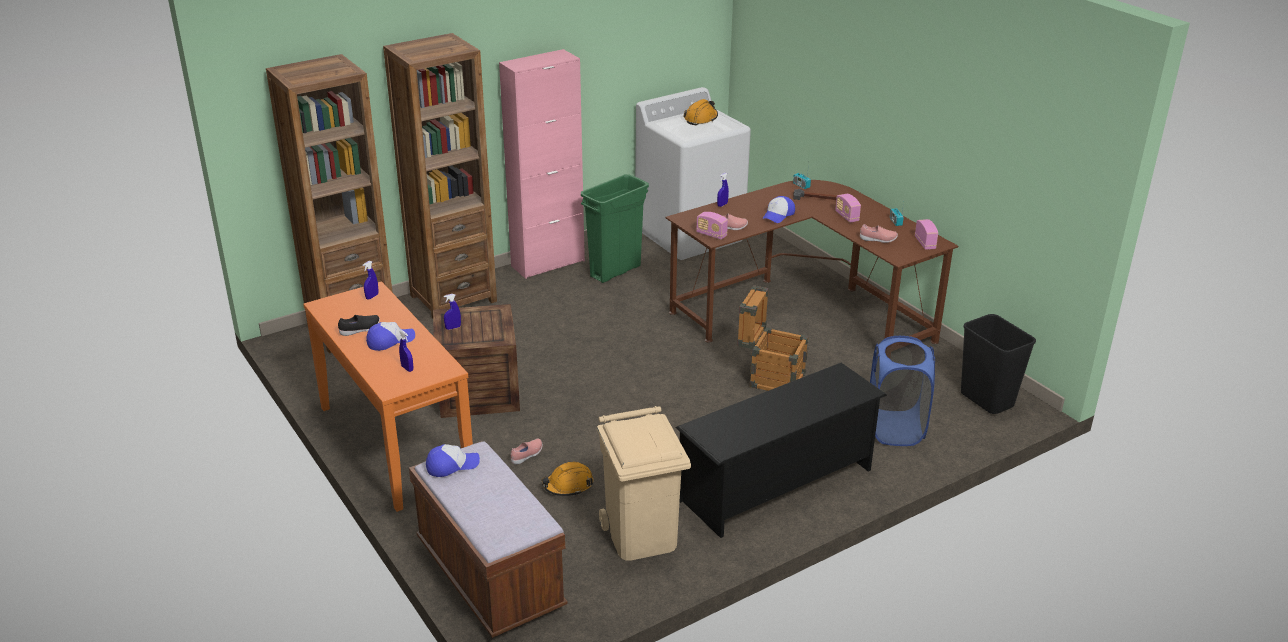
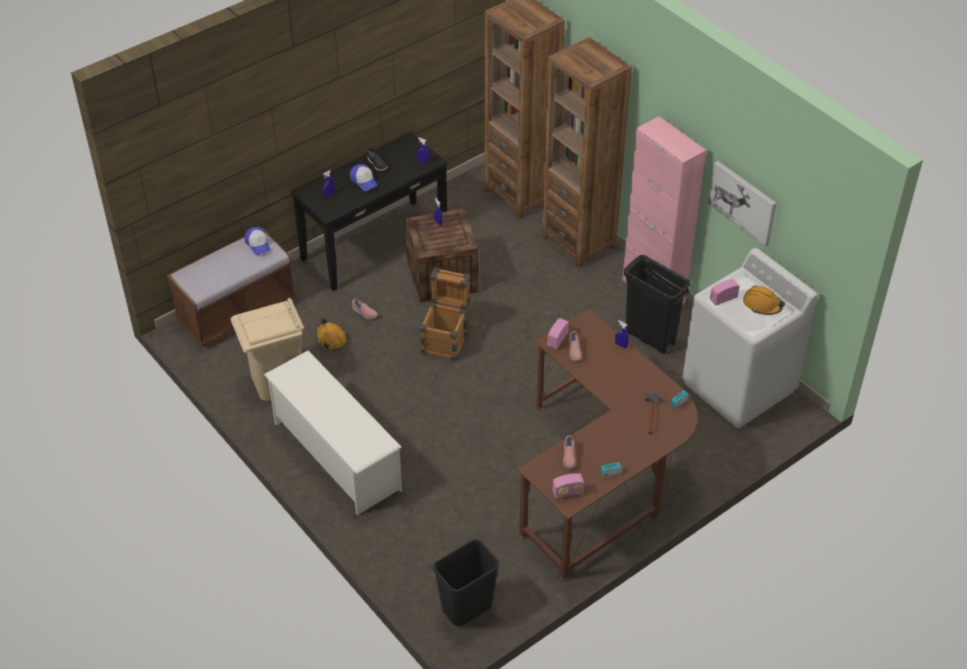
camera: 85 degrees right, 15 degrees up
(394, 443) = (374, 244): orange console table -> black console table
(609, 71) = (743, 202): none -> picture
(615, 271) = (650, 338): green trash can -> black trash can
(770, 378) = (483, 451): crate -> crate (446, 340)
(777, 485) = (336, 455): black shoe rack -> white shoe rack
(778, 215) = (607, 385): cap -> none
(847, 217) = (614, 435): radio -> radio (723, 299)
(895, 429) = (416, 535): blue laundry basket -> none

